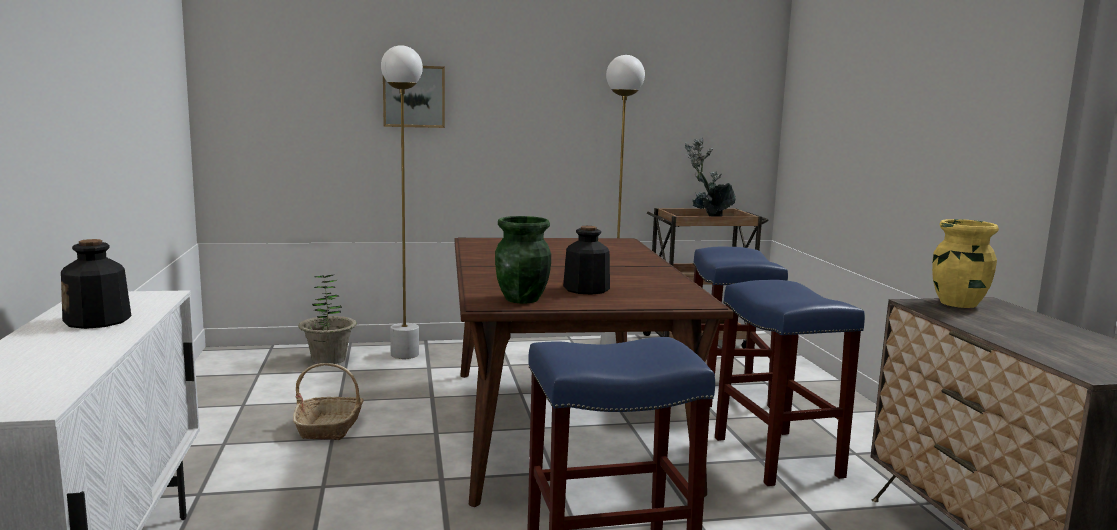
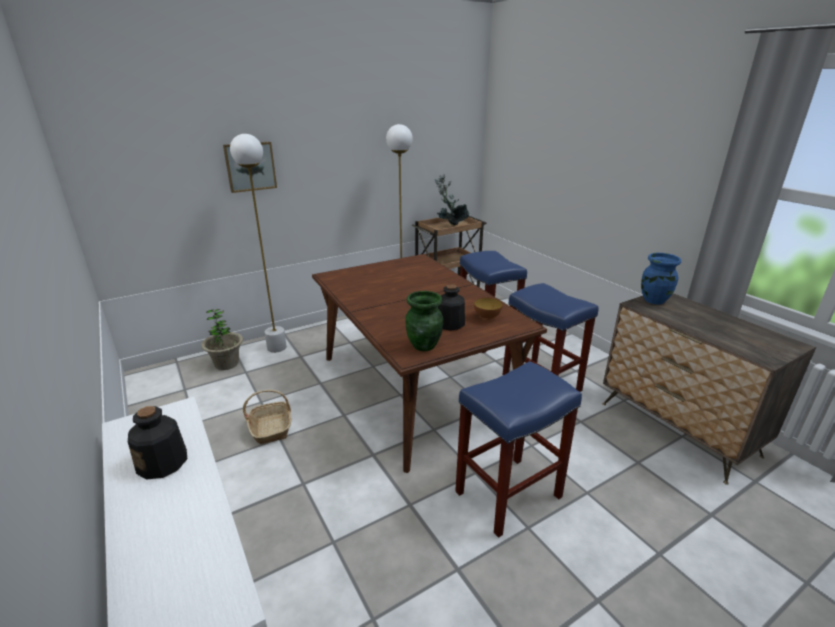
camera: 20 degrees left, 15 degrees up
(650, 291) = (487, 317): none -> bowl
(957, 303) = (653, 300): yellow vase -> blue vase

